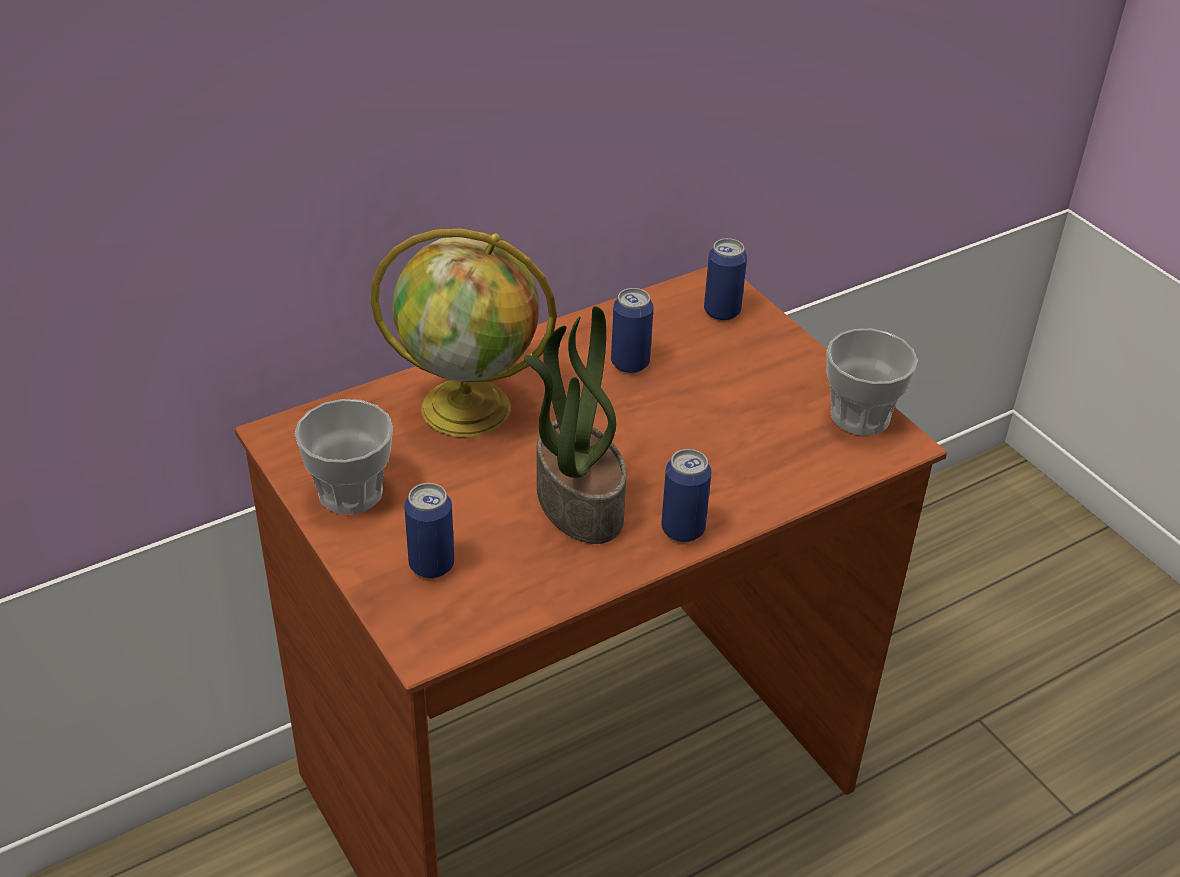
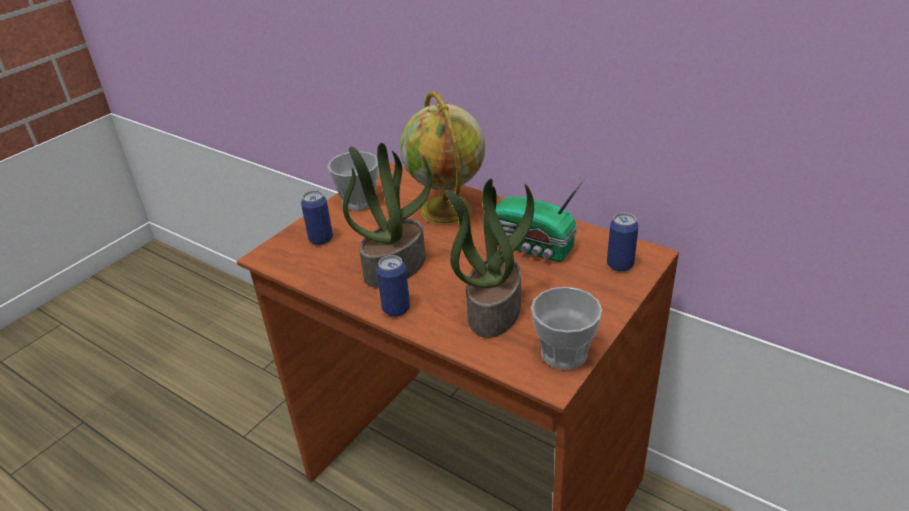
camera: 70 degrees right, 5 degrees down
(630, 363) = (532, 247): can -> radio
(743, 442) = (493, 310): none -> potted plant

